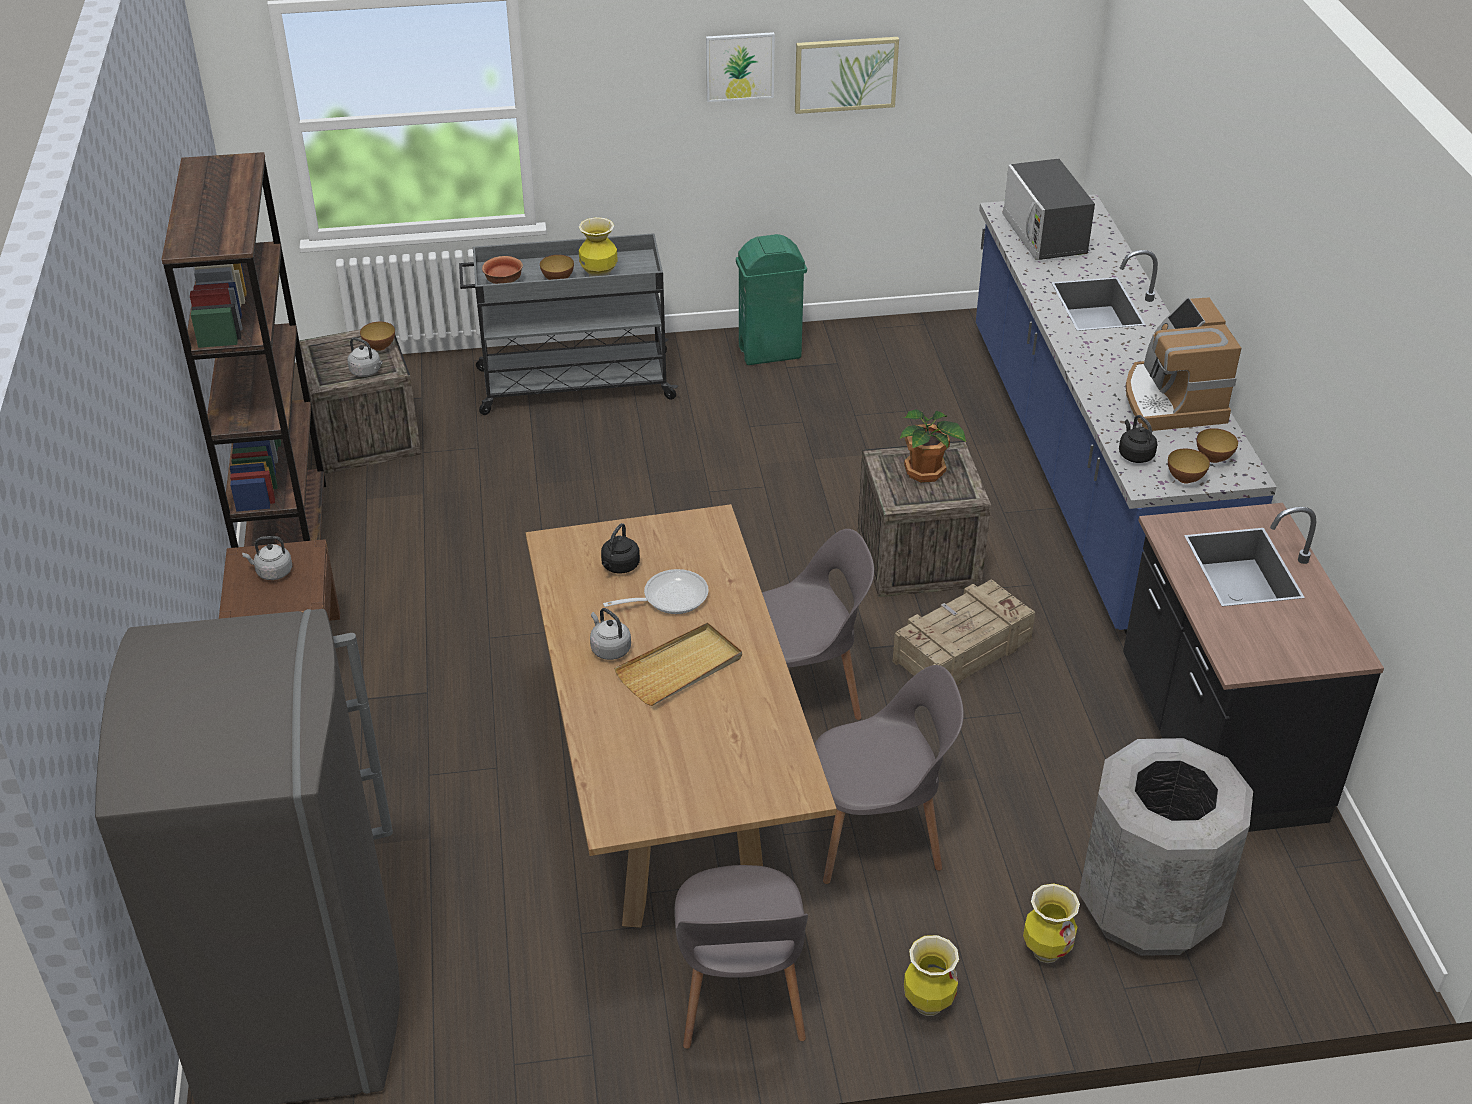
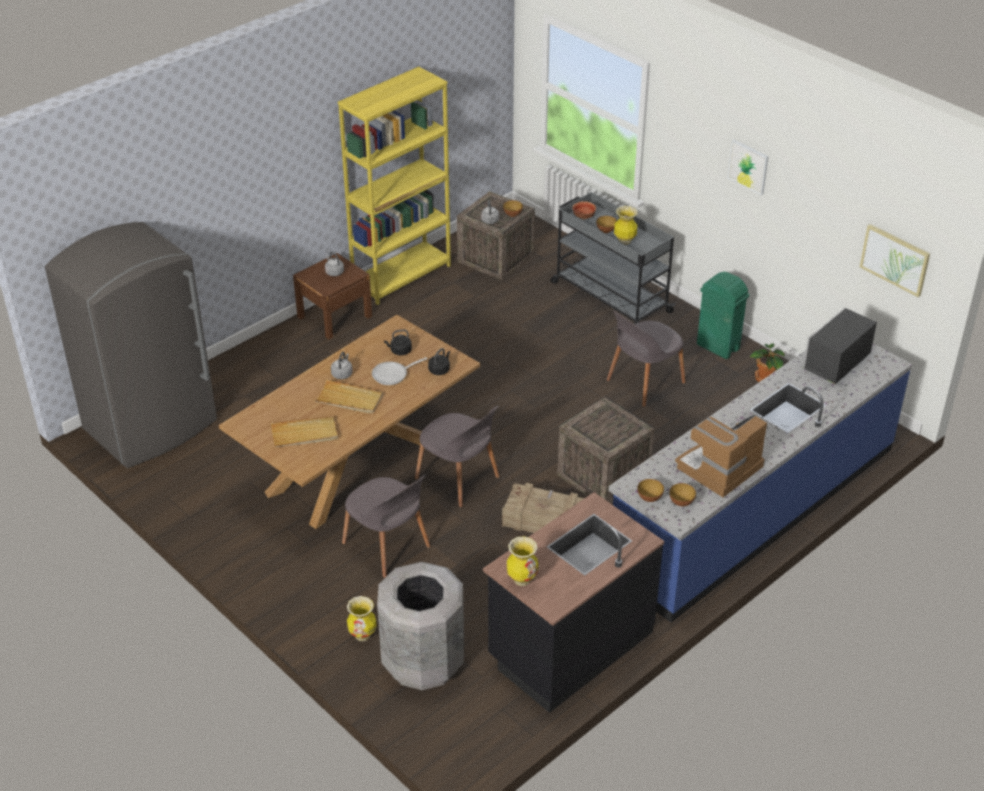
camera: 55 degrees right, 0 degrees up
(286, 540) = (402, 276): brown bookcase -> yellow bookcase
(669, 597) = (393, 375): frying pan -> frying pan turned 120 degrees clockwise
(717, 753) = (305, 434): none -> beige tray
(739, 995) = (255, 545): grey chair -> grey chair (644, 382)
(845, 74) = (803, 203): picture -> picture (895, 259)
(925, 472) = (610, 425): potted plant -> potted plant (765, 379)
(927, 1004) = (298, 607): vase -> vase (522, 579)
(1135, 454) = (652, 472): black kettle -> black kettle (440, 370)

